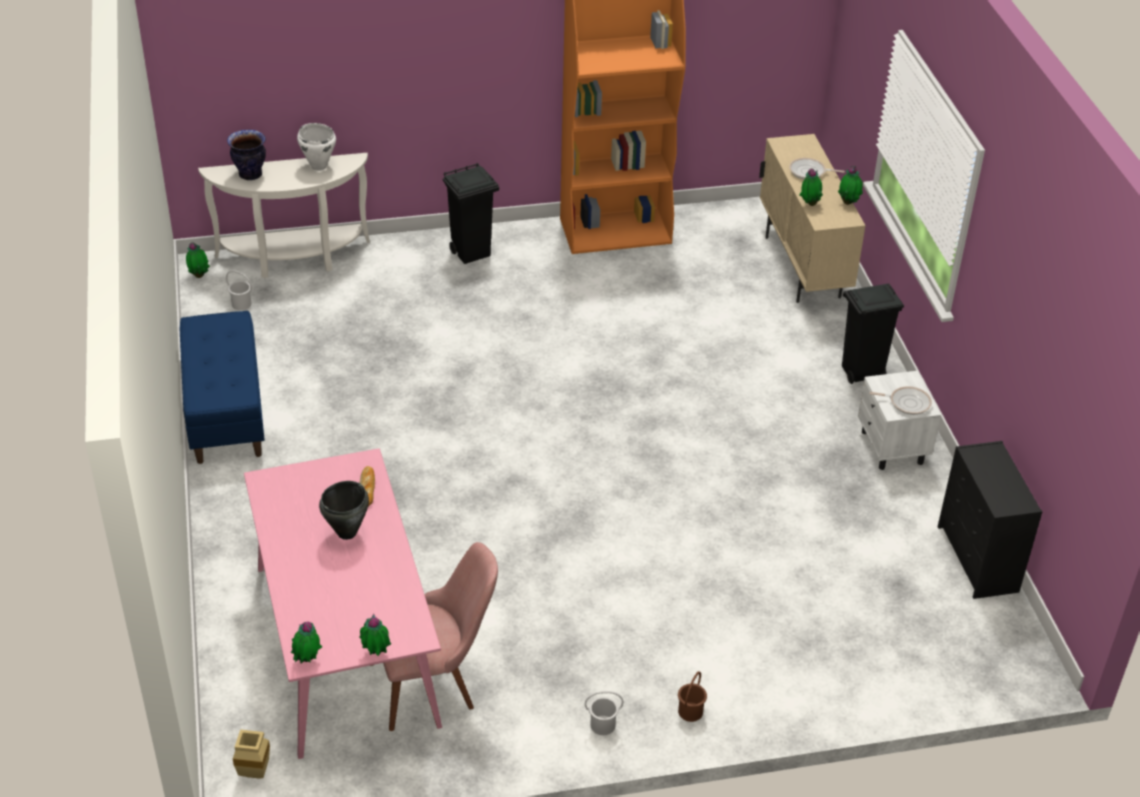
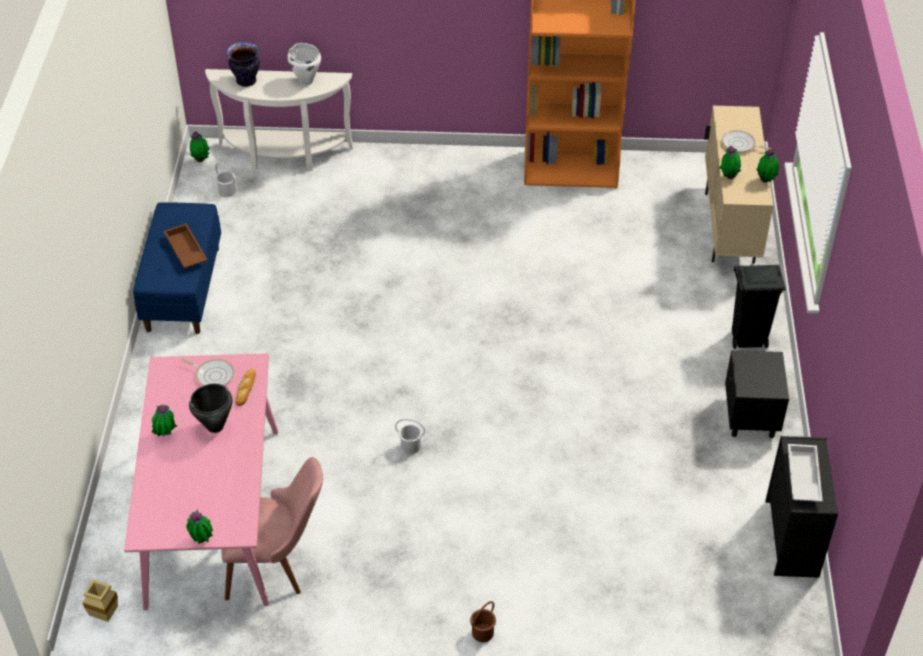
camera: 15 degrees right, 5 degrees up
(231, 363) = (185, 251): none -> brown tray
(307, 661) = (144, 536): potted plant -> potted plant (165, 435)
(471, 253) = (437, 172): black trash can -> none
(602, 725) = (403, 629): white bucket -> white bucket (410, 446)
(892, 448) = (750, 417): white nightstand -> black nightstand
(907, 402) = (761, 382): frying pan -> frying pan (213, 375)
(993, 482) = (802, 477): none -> white tray

